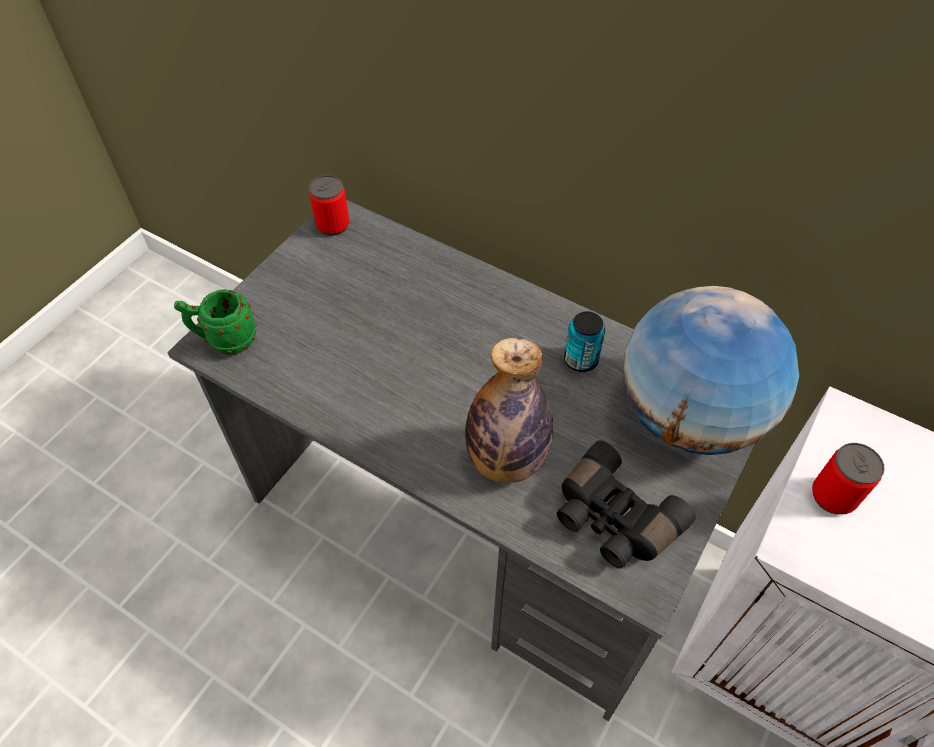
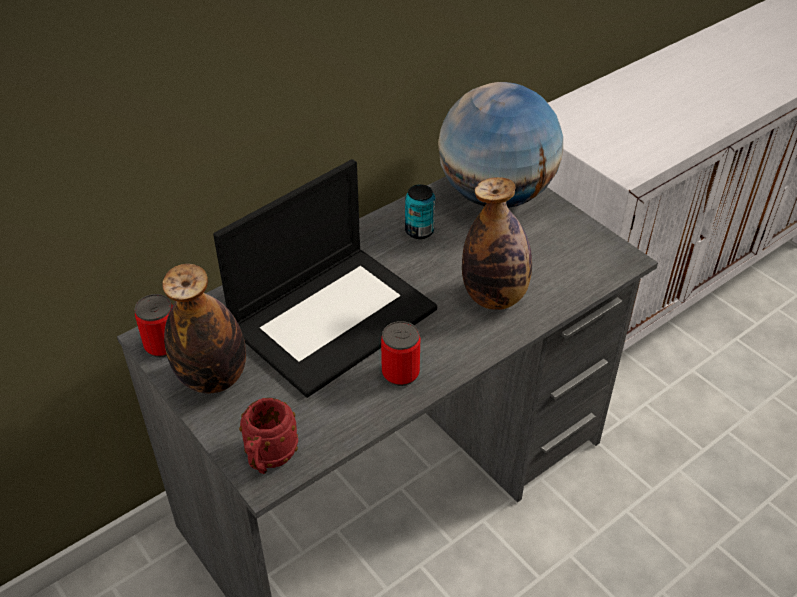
camera: 70 degrees left, 10 degrees down
(225, 340) = (268, 459): green mug -> red mug
(306, 271) = (213, 378): none -> bottle
(416, 329) = (334, 316): none -> laptop
(612, 519) = (565, 257): black binoculars -> none
(833, 496) = (597, 146): can -> can (400, 373)

